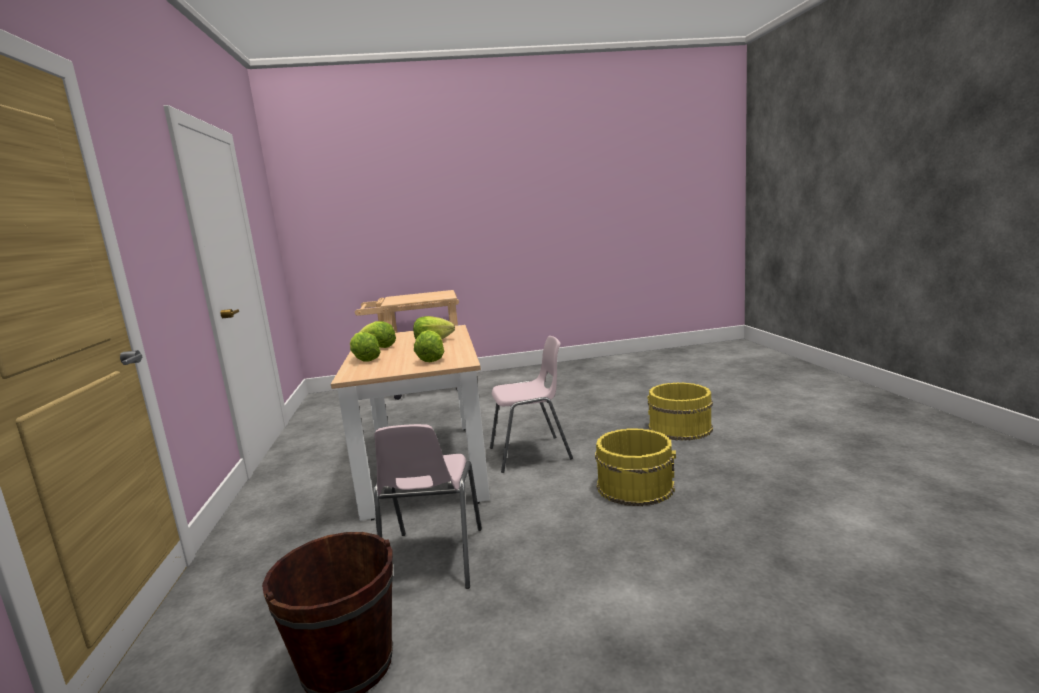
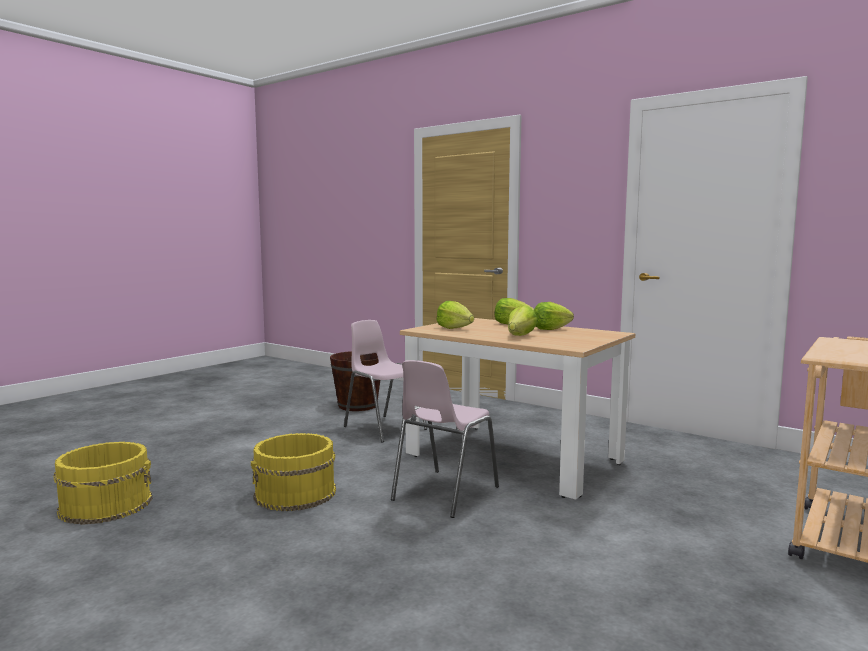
camera: 135 degrees right, 5 degrees down
(679, 428) = (295, 587): yellow bucket -> yellow bucket (106, 504)

